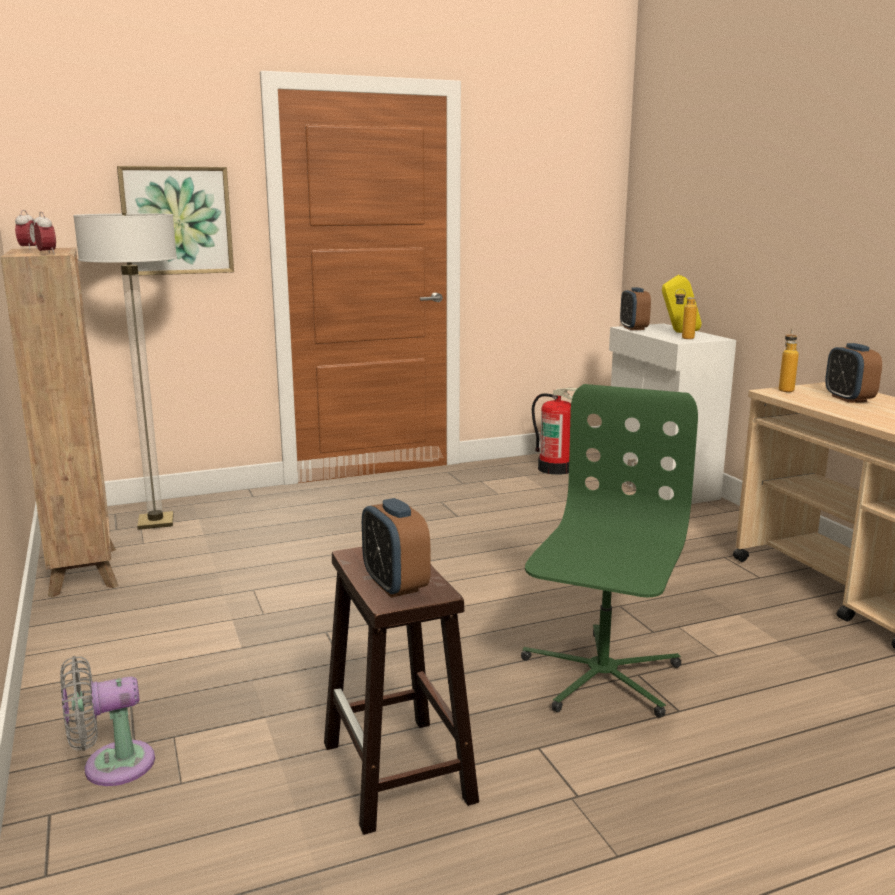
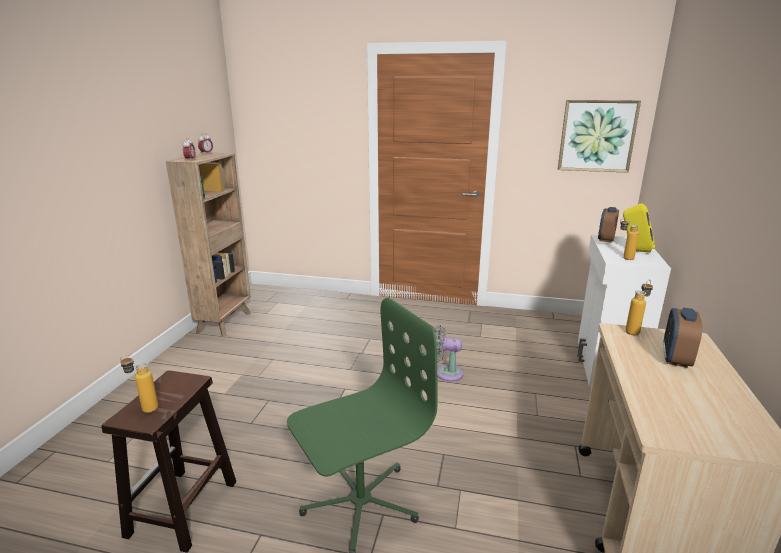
camera: 35 degrees right, 5 degrees up
(111, 766) = (100, 437): grey fan -> grey fan (445, 373)
(156, 522) = (285, 302): floor lamp -> none
(177, 220) = (317, 135): picture -> picture (597, 136)
(395, 585) = (144, 408): alarm clock -> bottle
(556, 469) = (544, 328): fire extinguisher -> none

